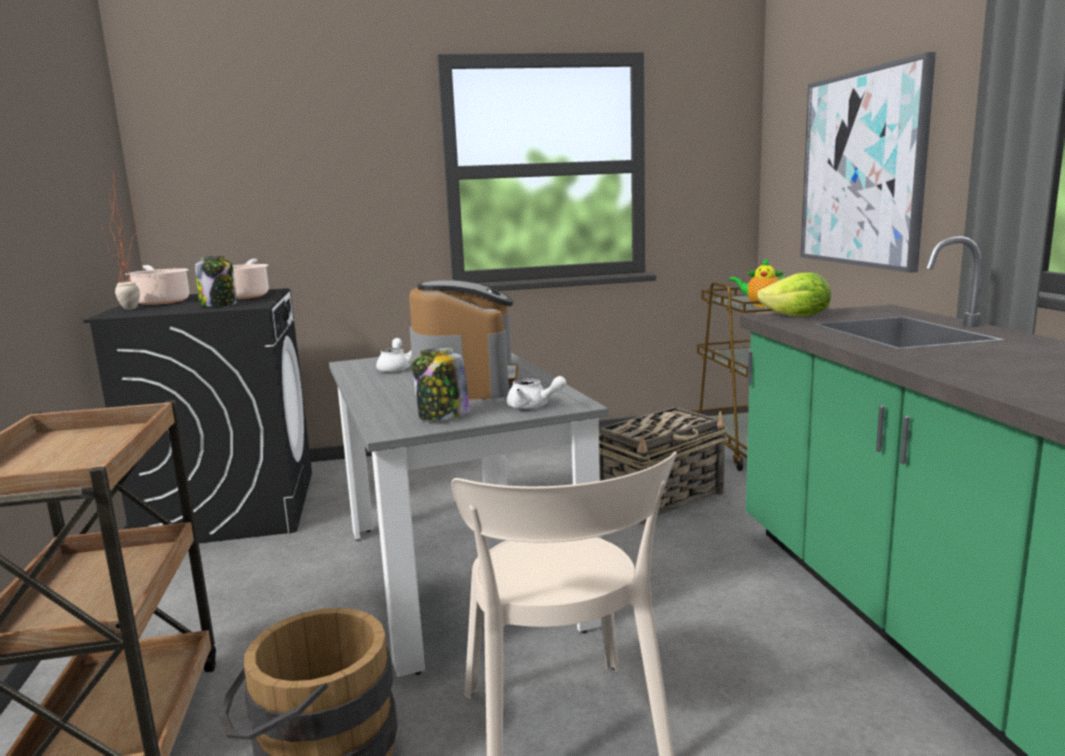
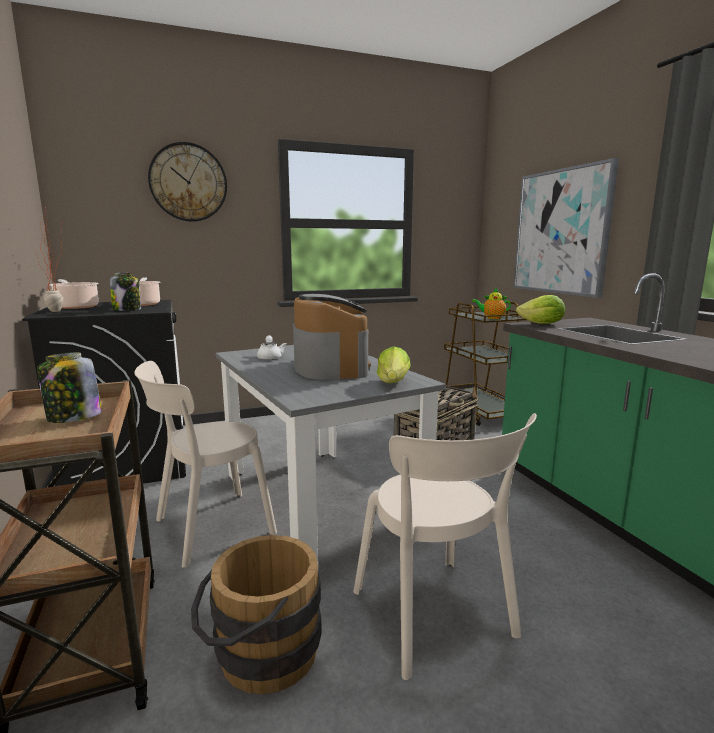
camera: 10 degrees left, 0 degrees up
(305, 601) = (208, 528): none -> beige chair
(313, 125) = (188, 182): none -> wall clock
(442, 416) = (333, 390): jar -> jar (73, 418)
(533, 406) = (393, 383): white teapot -> lettuce

